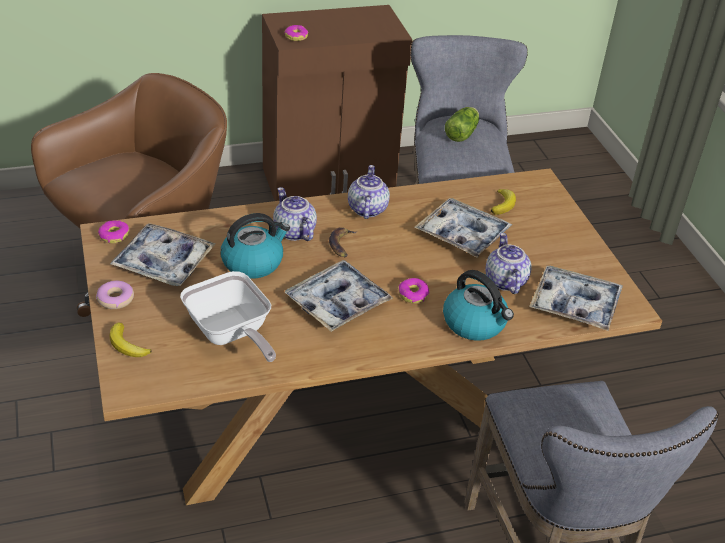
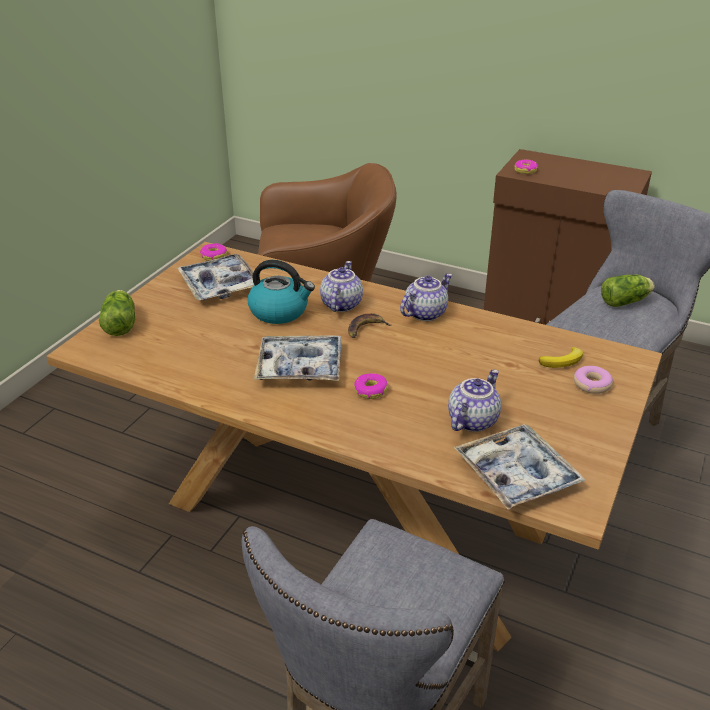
camera: 45 degrees right, 5 degrees down
(115, 299) = (156, 293): donut -> donut (592, 384)
(127, 345) = (121, 323): banana -> lettuce
(230, 335) = (192, 350): frying pan -> none
(462, 234) = (485, 367): tray -> none
(475, 323) = (393, 439): kettle -> none

